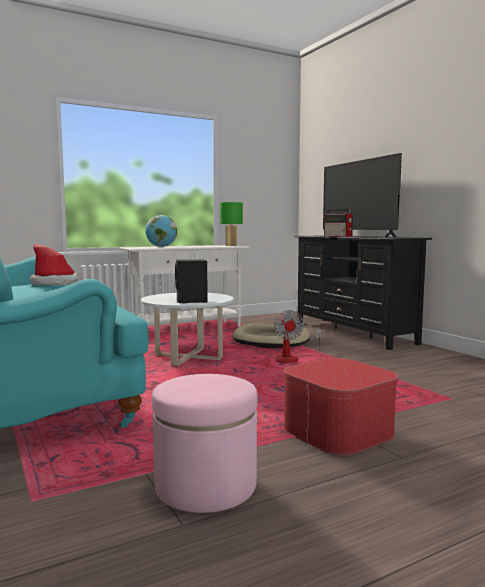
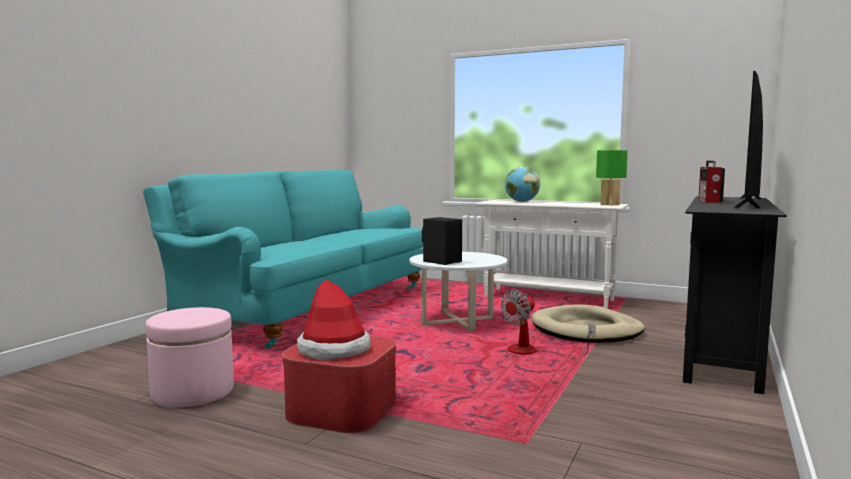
camera: 55 degrees right, 0 degrees up
(55, 283) = (381, 230): hat -> hat (334, 349)

